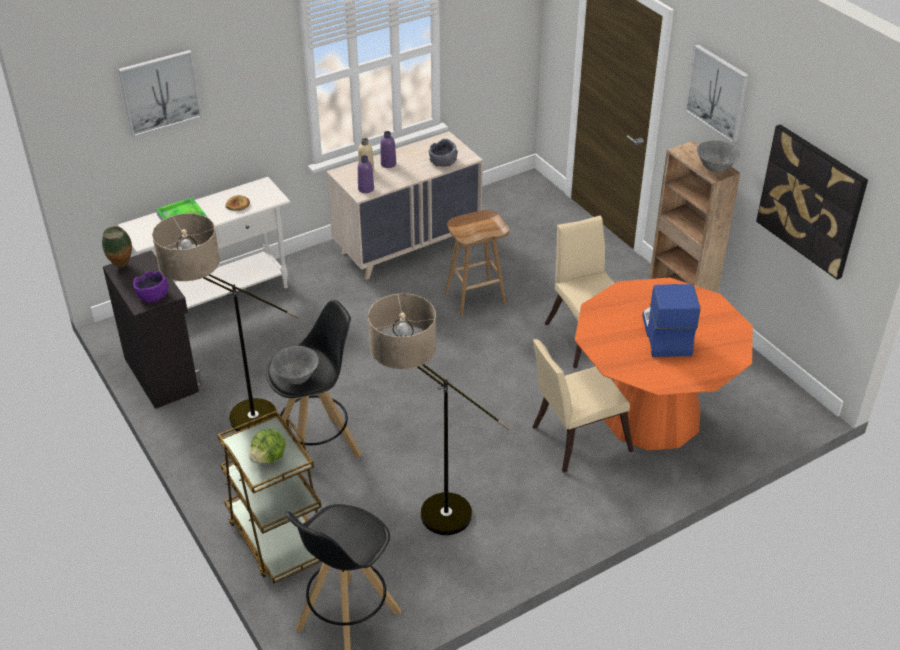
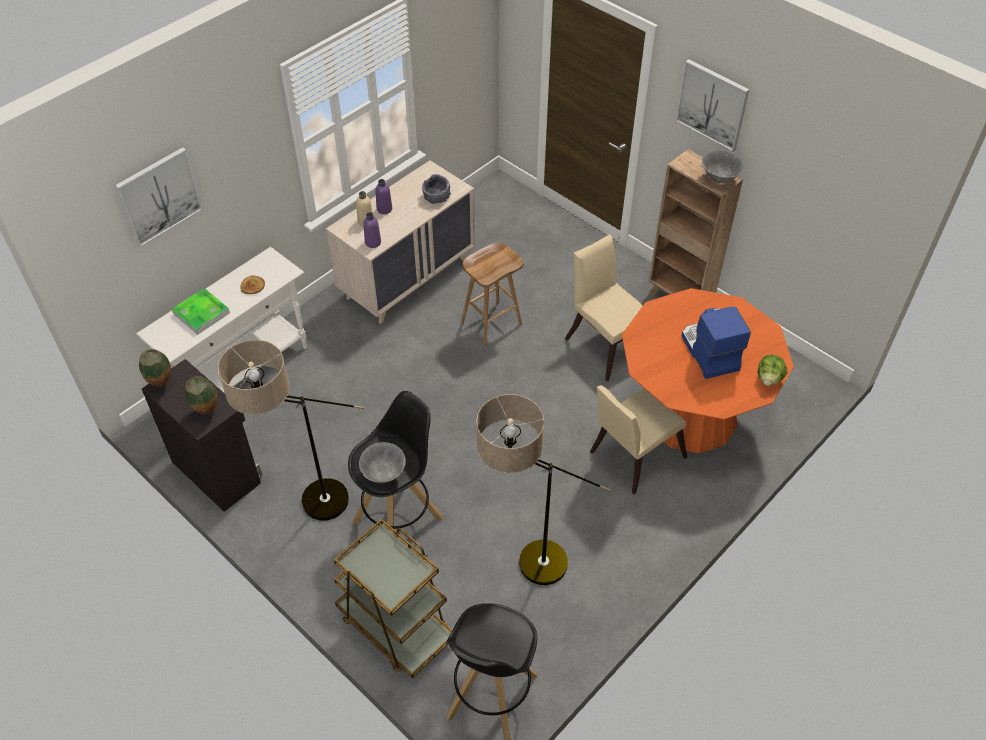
camera: 15 degrees left, 10 degrees up
(152, 295) = (207, 412): purple bowl -> vase
(269, 458) = (392, 572): lettuce -> lettuce (769, 378)
(811, 200) = (821, 202): picture -> none

